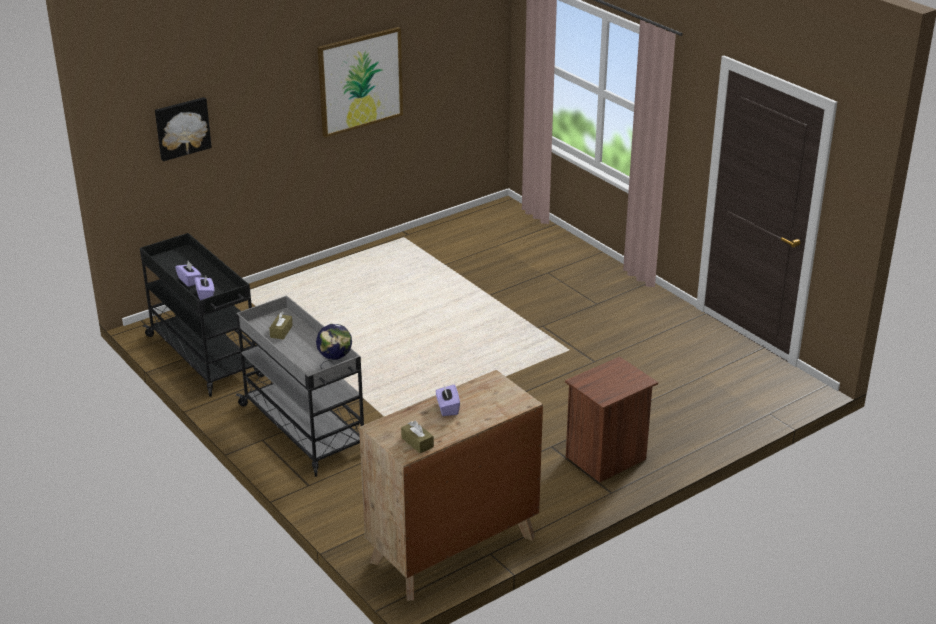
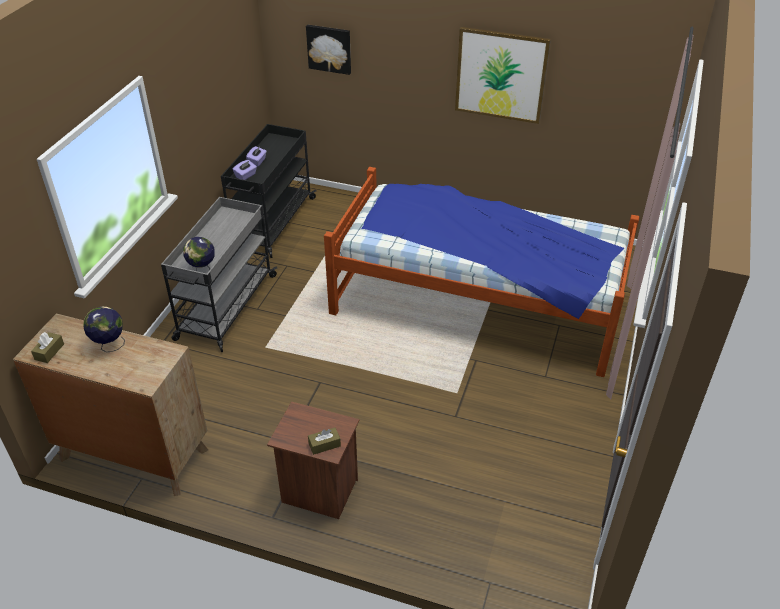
camera: 55 degrees right, 10 degrees up
(281, 331) = (226, 227): brown tissue box -> brown tissue box (324, 445)
(447, 408) = (109, 346): purple tissue box -> globe
(473, 296) = (476, 302): none -> bed

